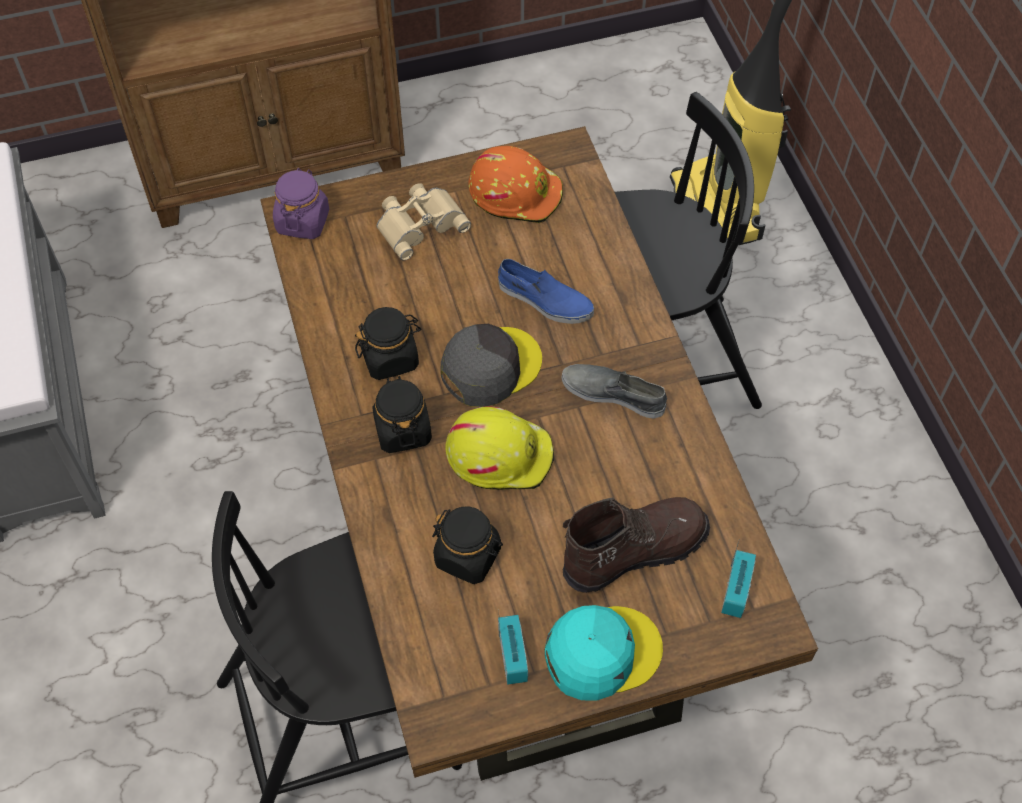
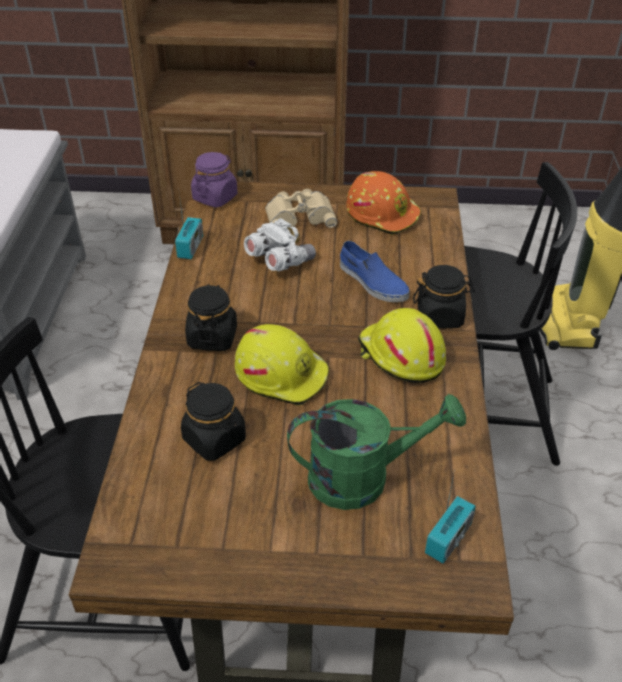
camera: 20 degrees right, 15 degrees down
(390, 358) = (230, 289): black jar -> black jar (440, 316)
(427, 299) = (279, 261): none -> white binoculars
(490, 367) = (305, 314): grey cap -> none
(513, 656) = (211, 529): radio -> radio (190, 247)
(601, 652) = (293, 552): turquoise cap -> none
(613, 393) = (400, 356): grey shoe -> yellow hard hat
(633, 551) = (363, 477): brown boot -> green watering can

